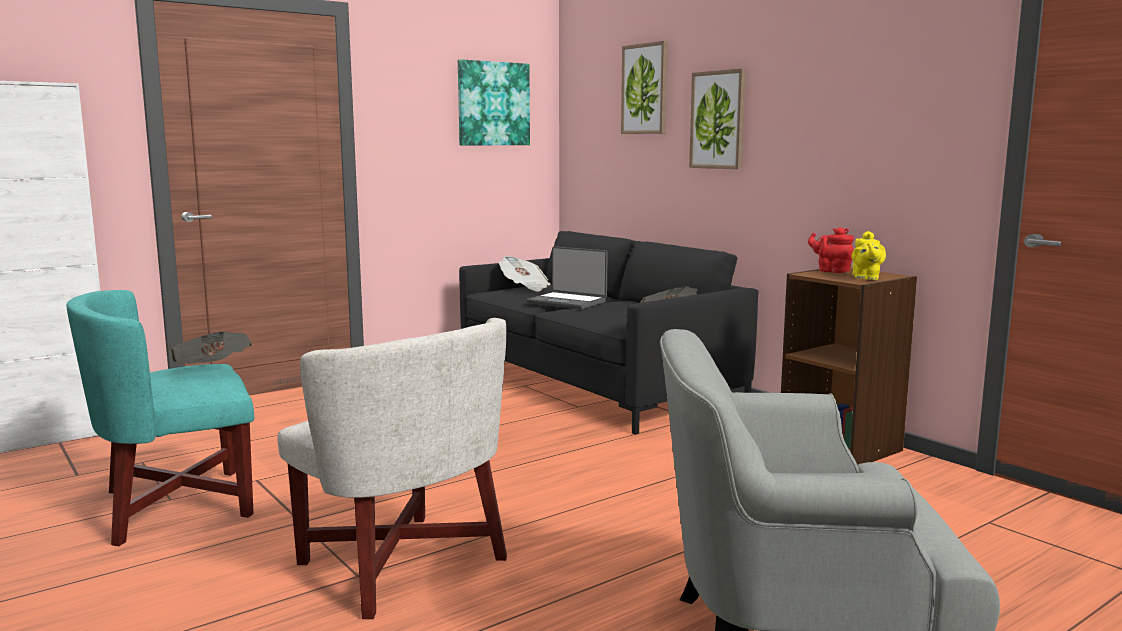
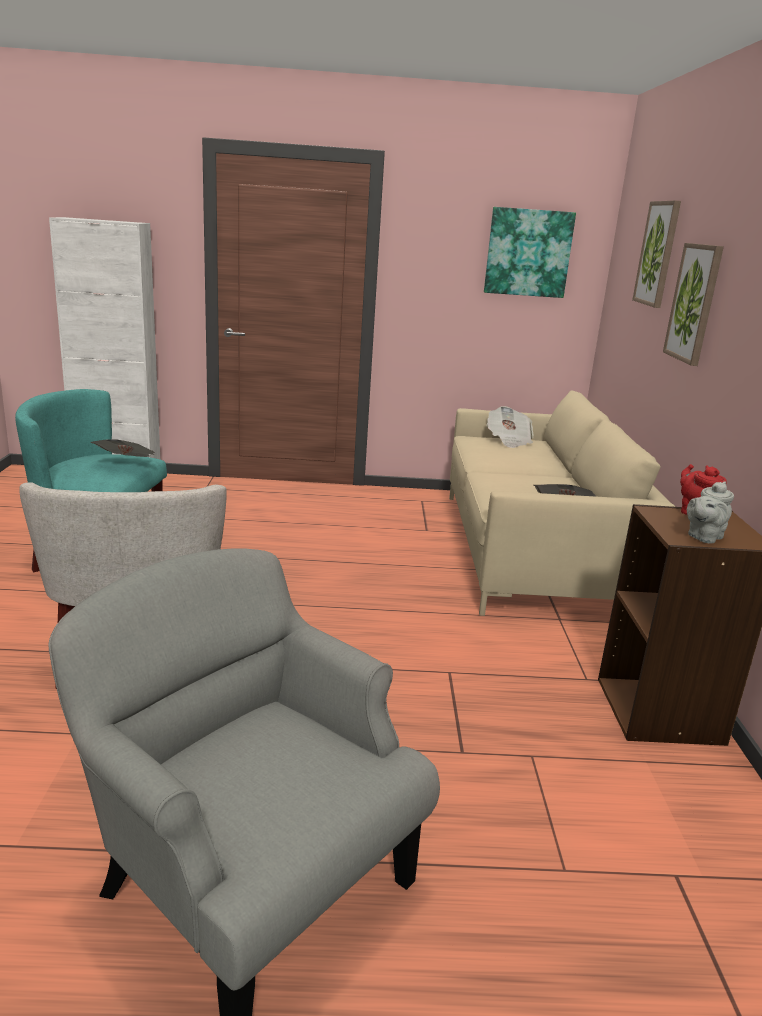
camera: 35 degrees right, 10 degrees up
(568, 302) = (509, 467): laptop -> none
(595, 384) = (530, 551): black sofa -> beige sofa
(865, 278) = (703, 537): yellow teapot -> grey teapot

